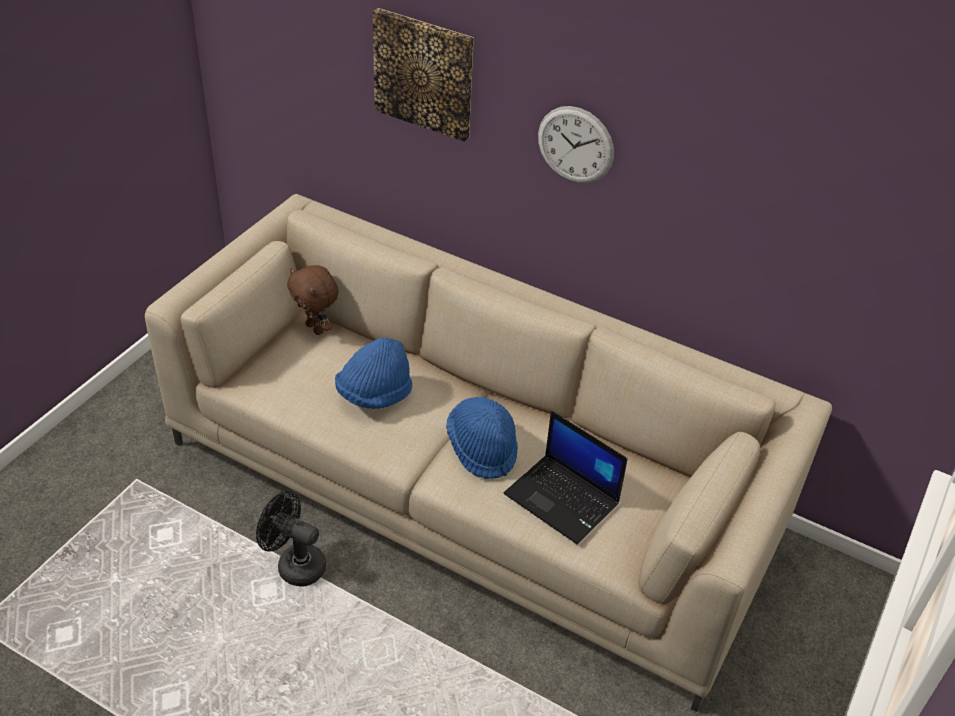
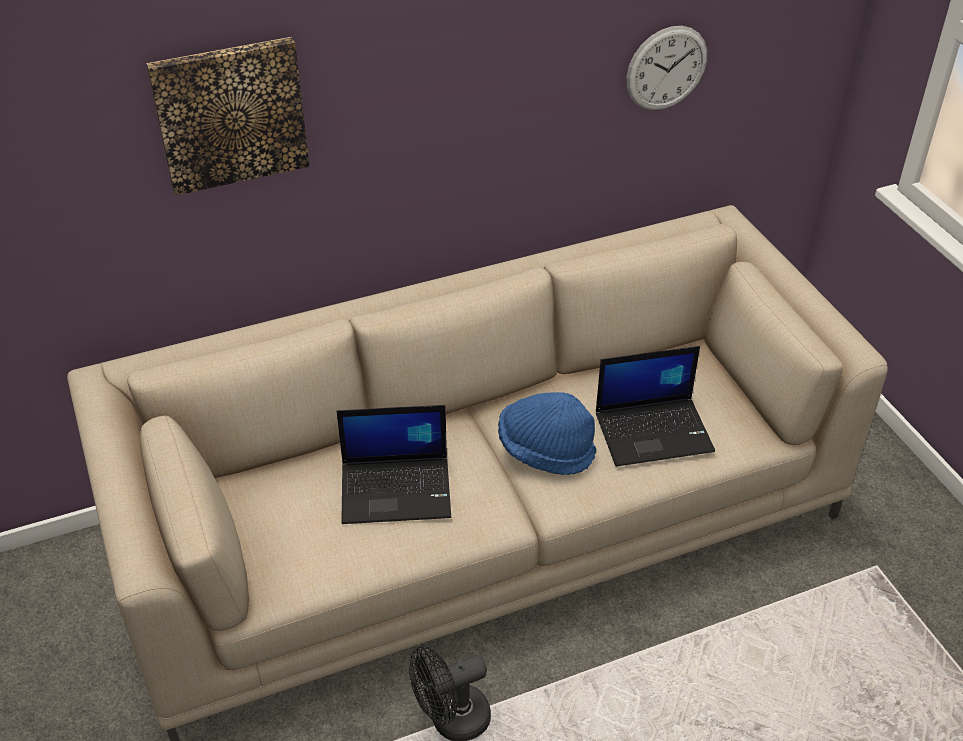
camera: 50 degrees left, 0 degrees up
(316, 328) = (248, 486): brown plush toy -> none
(374, 394) = (397, 489): blue hat -> laptop
(575, 145) = (439, 98): wall clock -> wall clock (666, 68)

